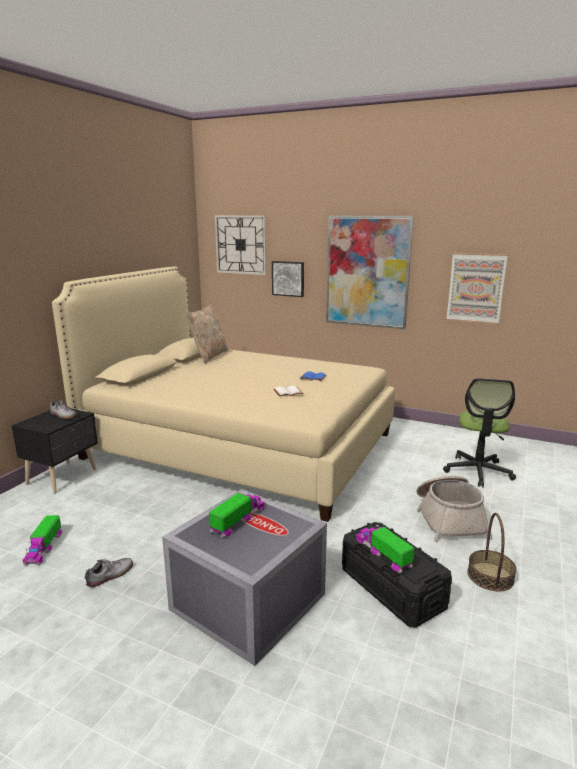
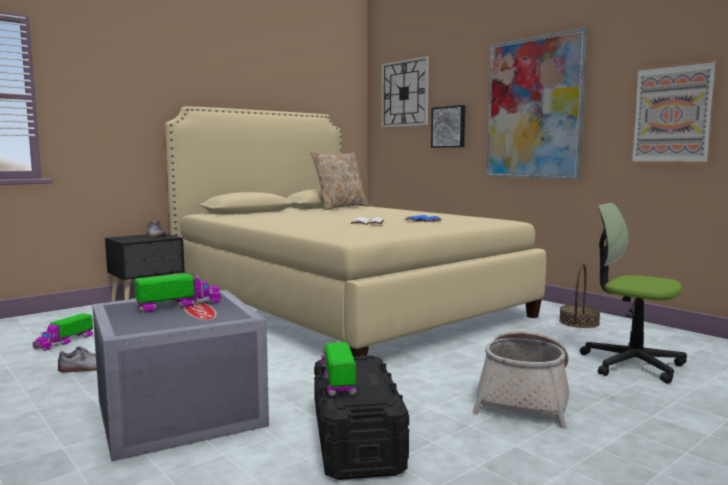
camera: 25 degrees right, 10 degrees down
(478, 471) = (631, 364): office chair -> office chair turned 90 degrees clockwise
(490, 576) = (515, 461): basket -> basket (579, 322)

